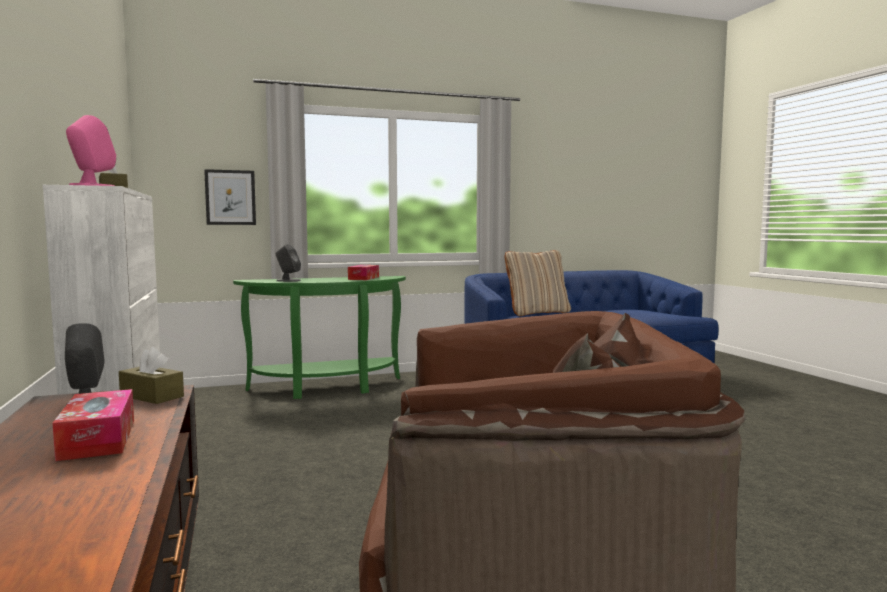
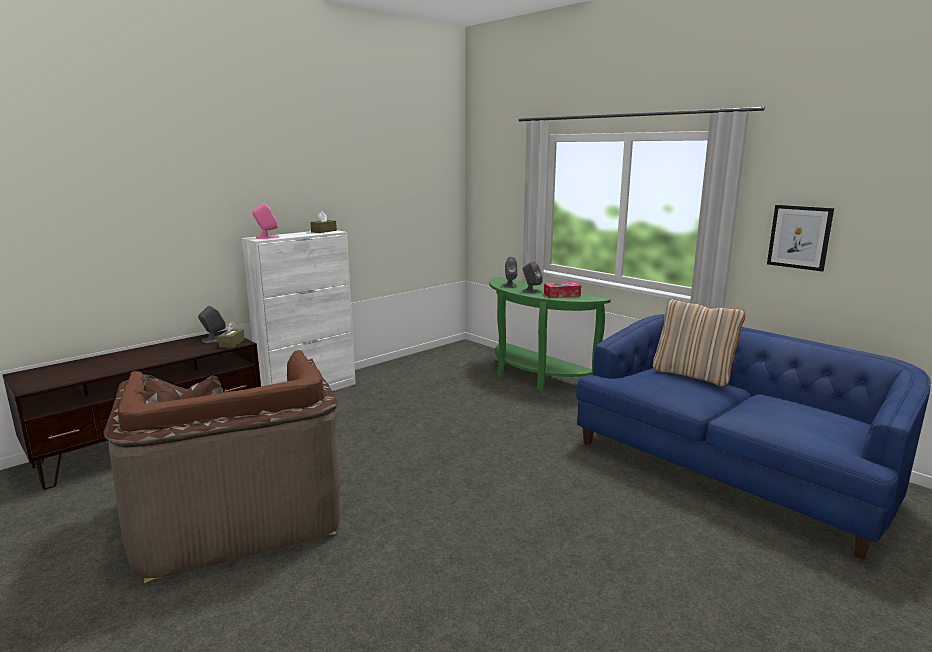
camera: 65 degrees right, 10 degrees up
(98, 439) = (168, 353): tissue box -> none
(230, 197) = (510, 212): picture -> picture (799, 237)
(328, 280) = (531, 291): none -> grey speaker

